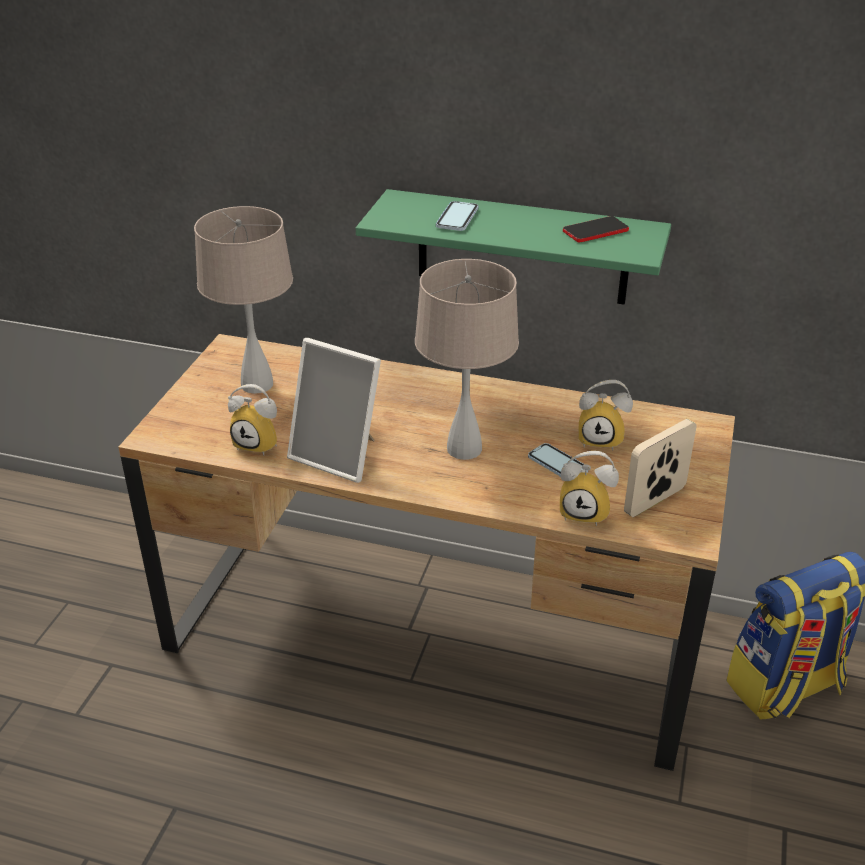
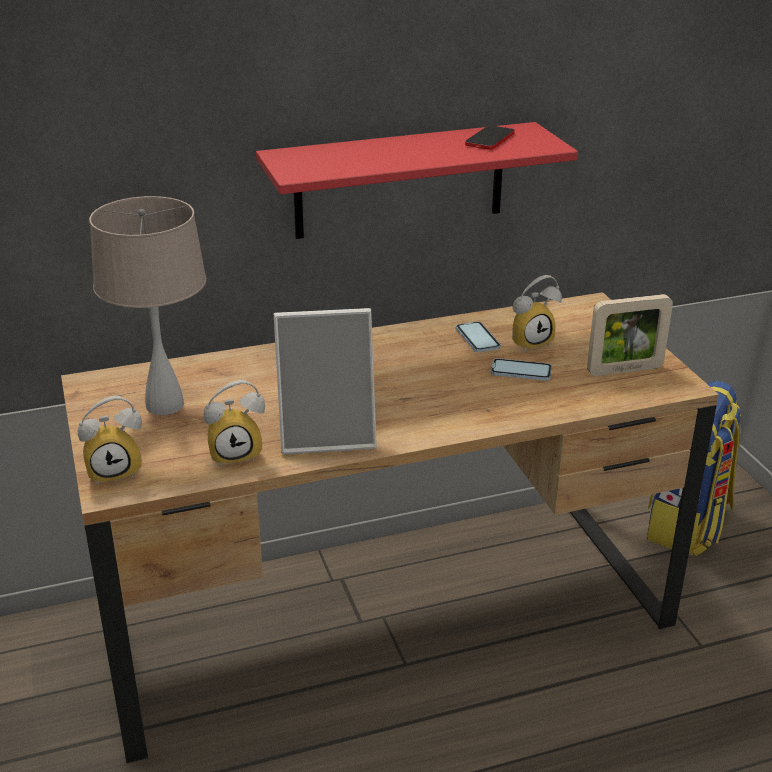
camera: 35 degrees left, 5 degrees down
(457, 218) = (361, 156): phone -> phone (477, 338)
(464, 449) = (432, 388): beige table lamp -> none
(522, 248) = (400, 181): green shelf -> red shelf
(586, 512) = (587, 397): alarm clock -> alarm clock (116, 470)
(654, 500) = (624, 370): picture frame -> picture frame turned 120 degrees counterclockwise

